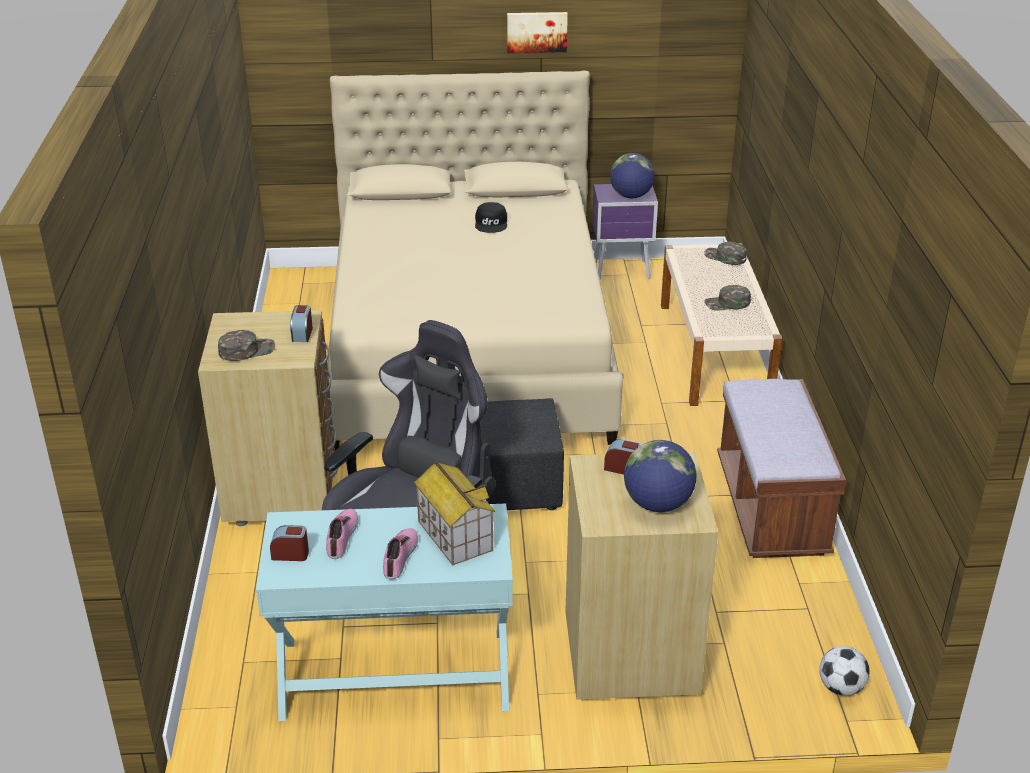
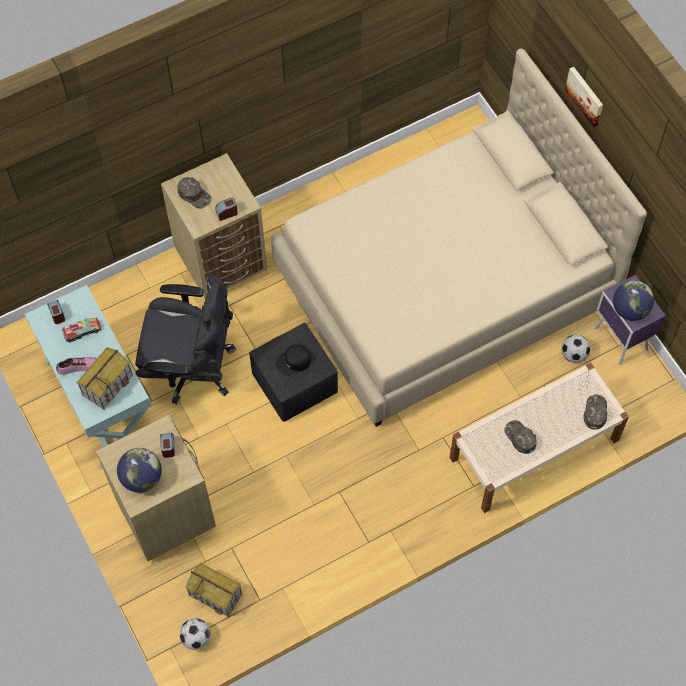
camera: 65 degrees right, 30 degrees up
(342, 537) = (82, 331): shoe -> toy truck
(491, 223) = (496, 238): black cap -> black cap (294, 361)
(537, 31) = (633, 156): picture -> picture (585, 95)
(619, 299) = (574, 354): none -> football
(771, 508) = (352, 549): brown bench -> none
(781, 647) = (216, 594): none -> toy house

